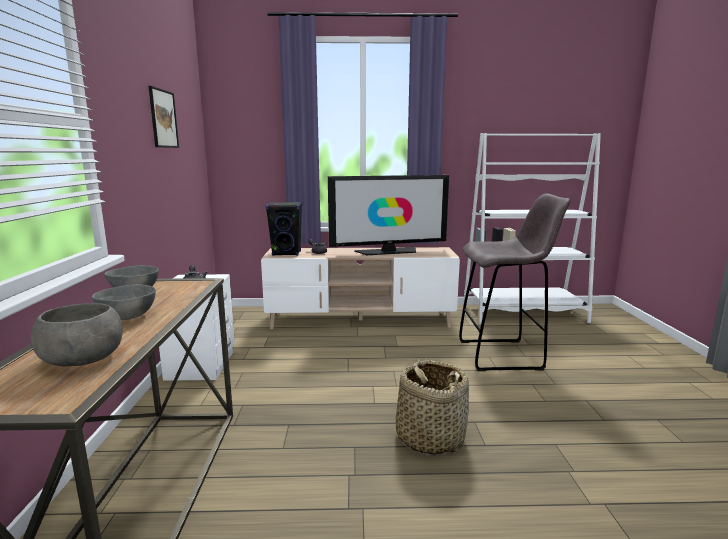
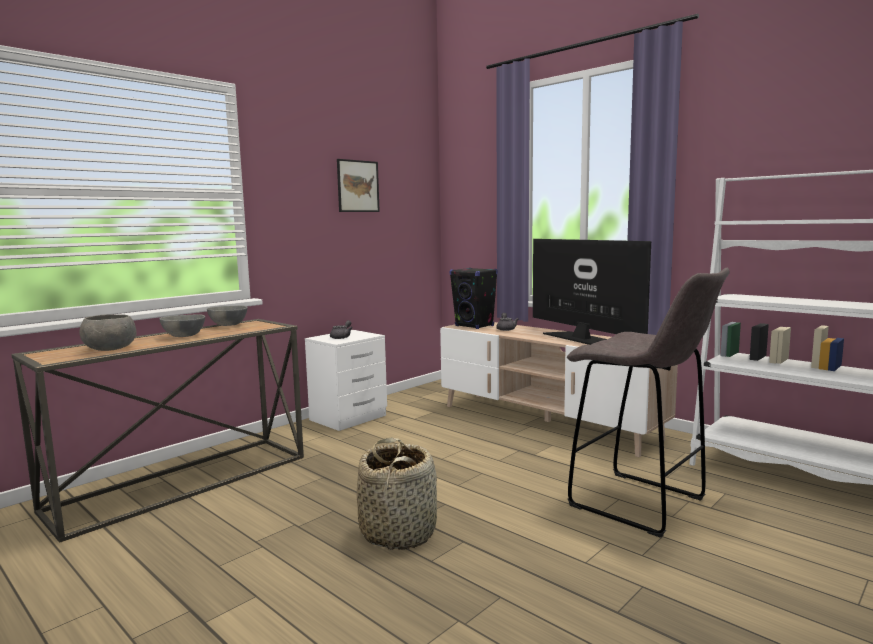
camera: 45 degrees right, 5 degrees down
(388, 251) = (581, 338): television -> television turned 150 degrees counterclockwise

